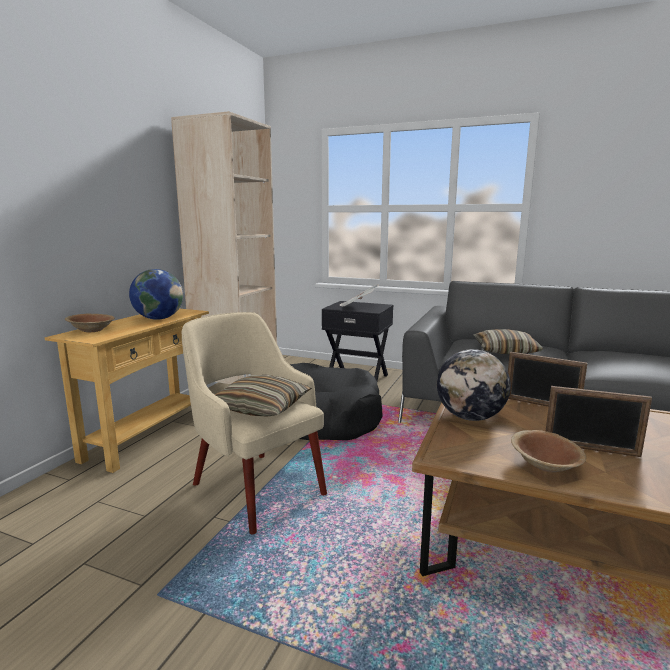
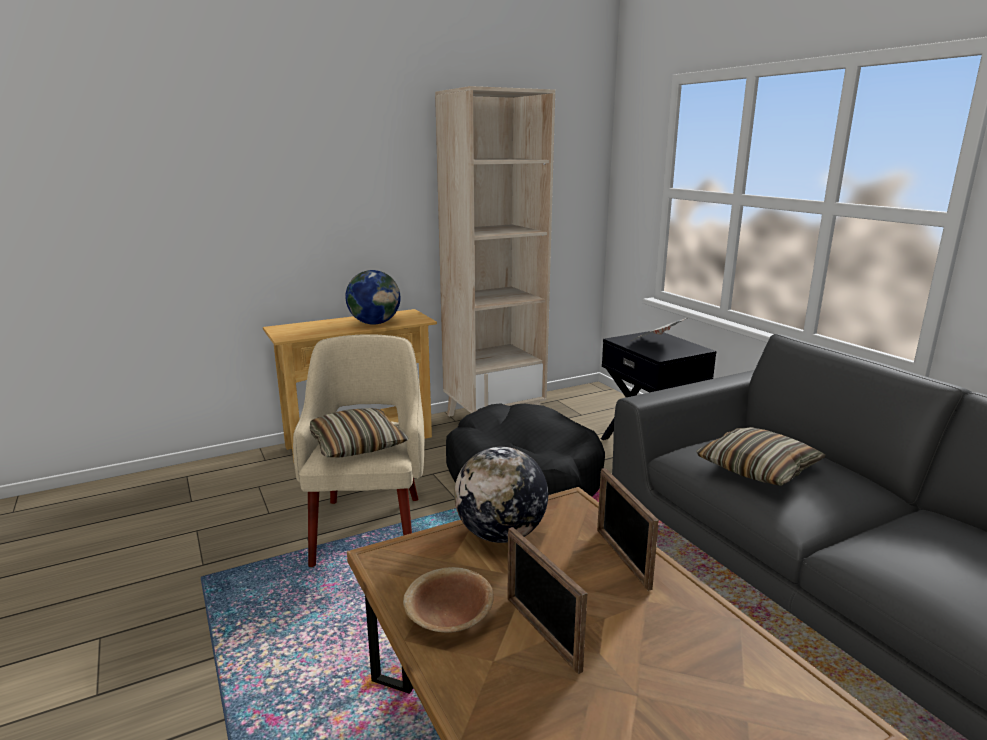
camera: 40 degrees right, 5 degrees up
(92, 330) = (302, 326): brown bowl -> none

